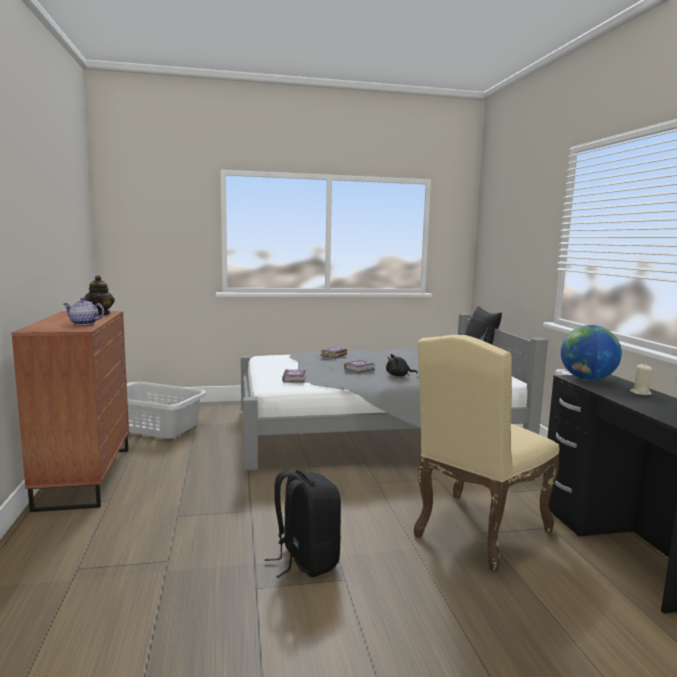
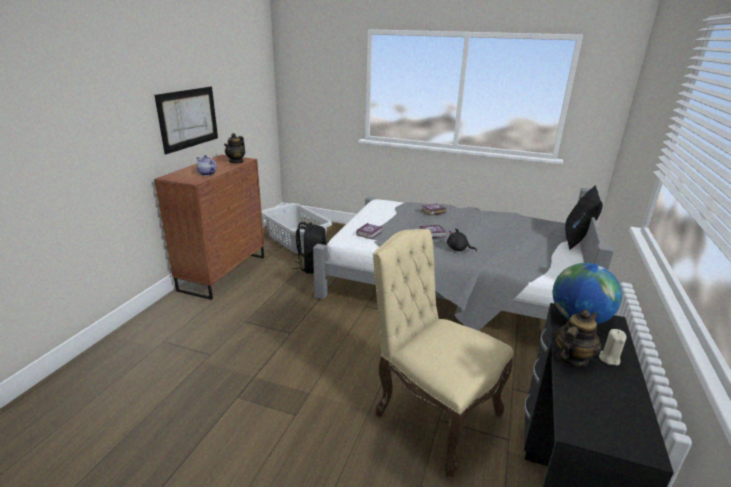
camera: 30 degrees right, 15 degrees up
(35, 256) = (188, 118): none -> picture
(305, 560) = (285, 388): black backpack -> black backpack (311, 267)
(476, 532) = (434, 416): beige chair -> beige chair turned 60 degrees clockwise
(621, 397) = (572, 358): none -> teapot

